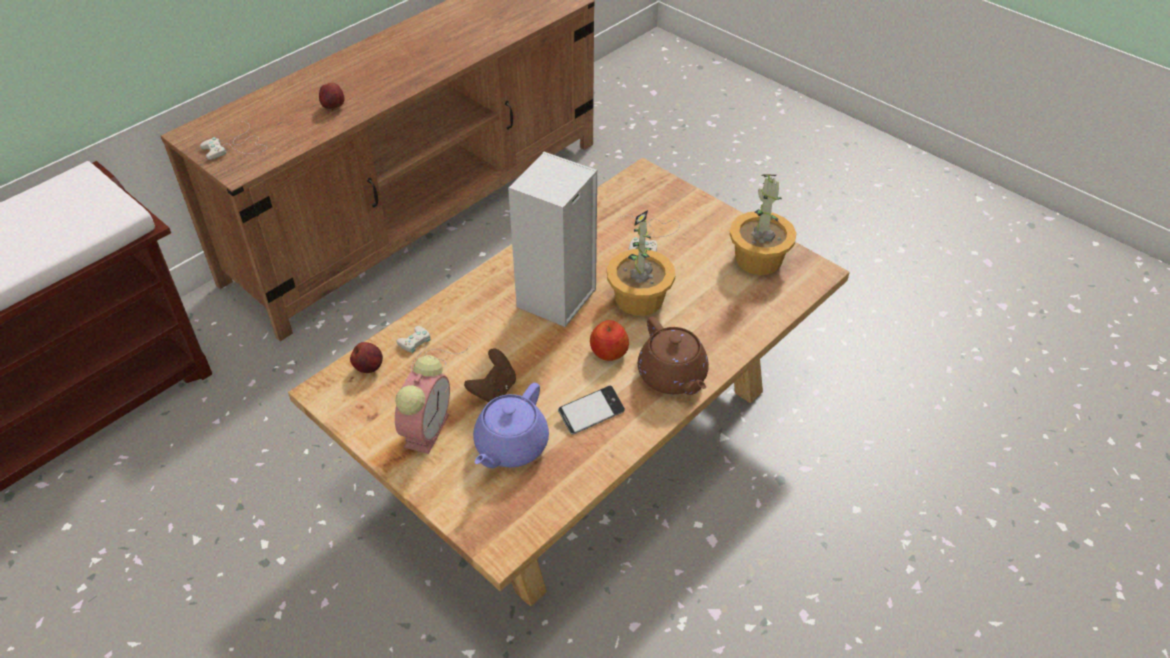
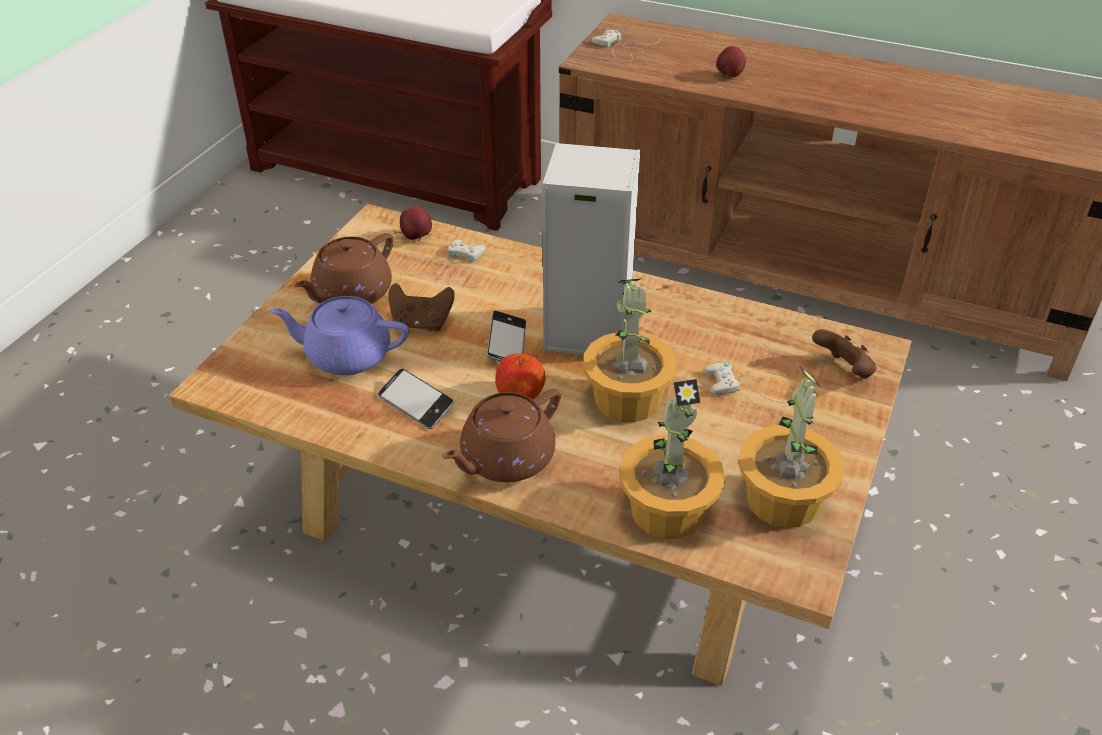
camera: 70 degrees right, 5 degrees down
(427, 428) = (351, 294): alarm clock -> brown teapot
(547, 345) = (507, 344): none -> phone
(657, 194) = (843, 371): none -> brown game controller
(748, 311) = (667, 509): none -> potted plant

